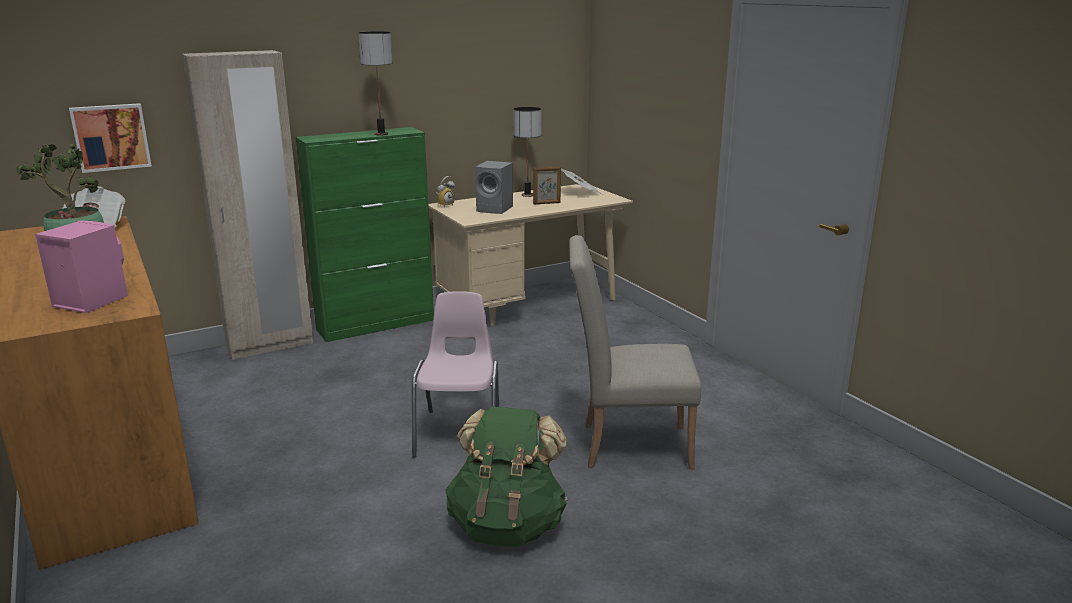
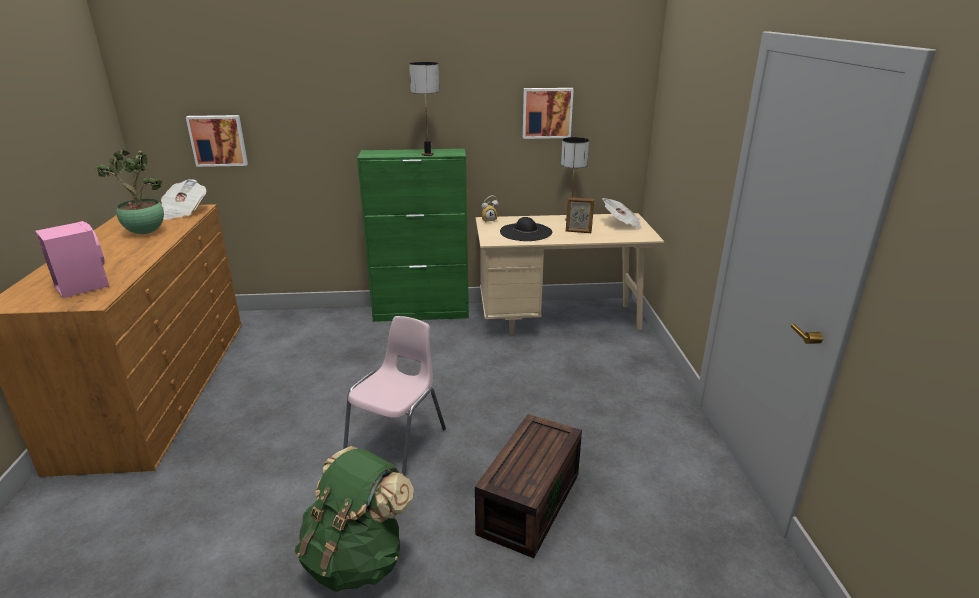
camera: 25 degrees right, 5 degrees up
(270, 346) = (333, 316): beige wardrobe -> none
(491, 83) = (547, 113): none -> picture
(495, 209) = (526, 232): grey speaker -> black hat
(626, 444) = (528, 501): beige chair -> brown storage box

